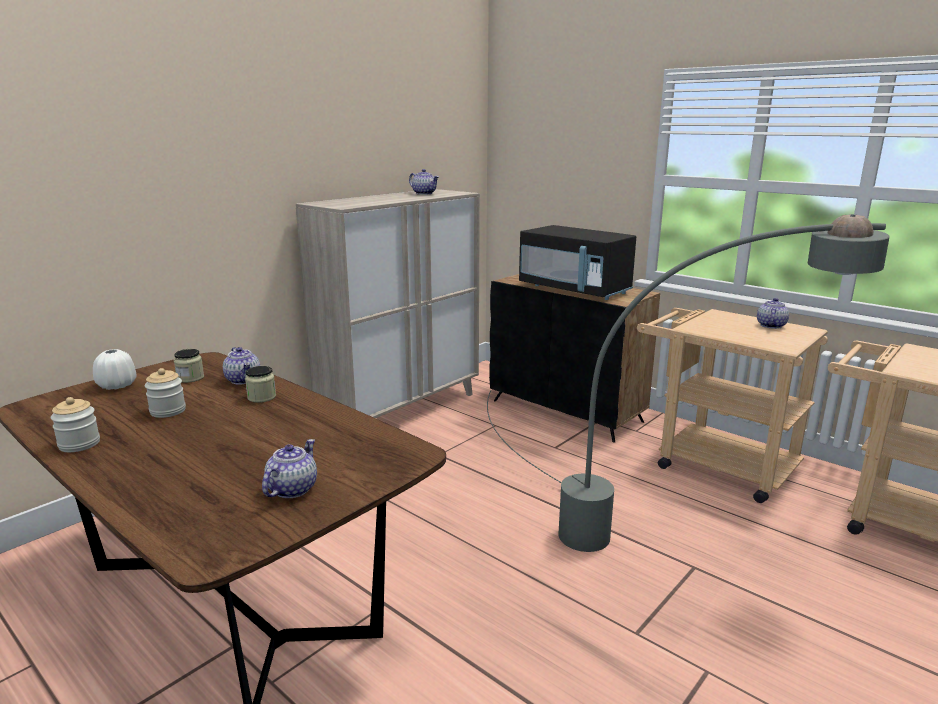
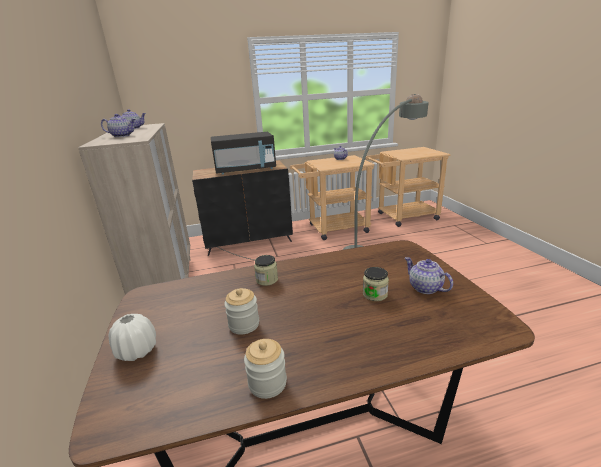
camera: 55 degrees left, 5 degrees up
(190, 378) = (180, 306): jar -> jar (375, 294)
(243, 380) = (221, 283): teapot -> teapot (122, 136)

